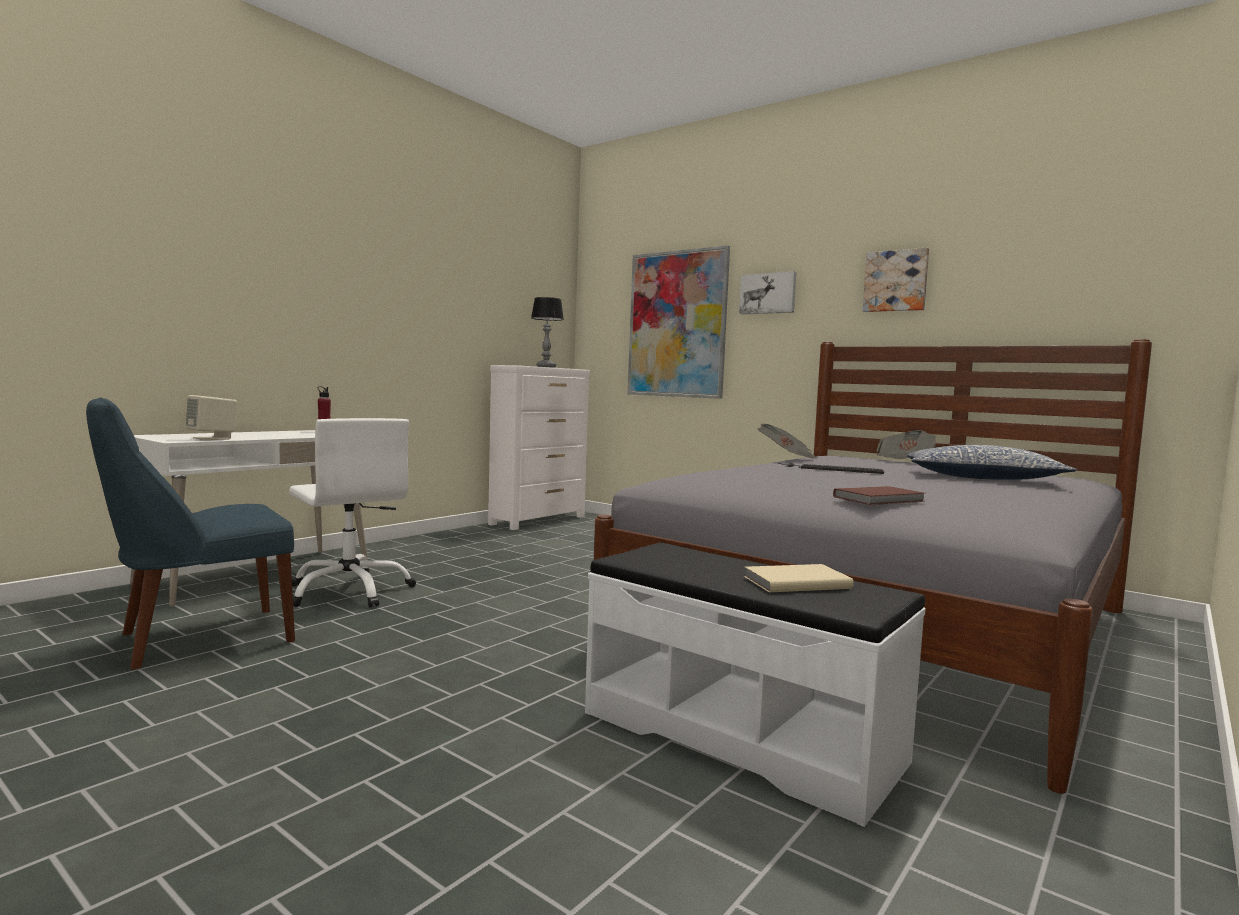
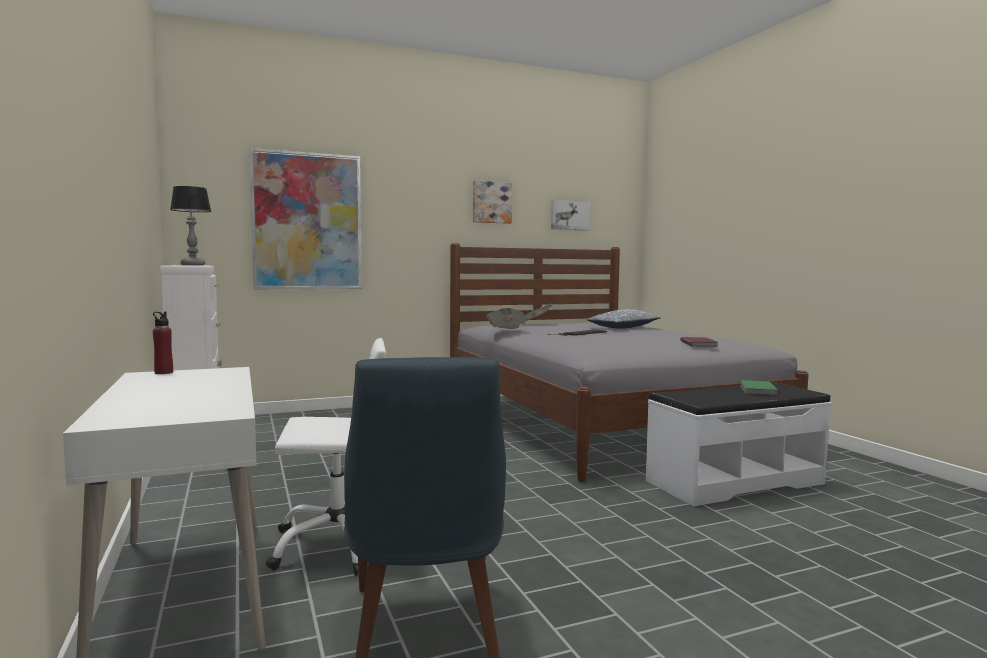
camera: 60 degrees left, 0 degrees up
(212, 438) = (216, 403): beige speaker -> none
(768, 293) = (398, 201): picture -> picture (569, 215)
(794, 582) = (757, 390): beige book -> green book

